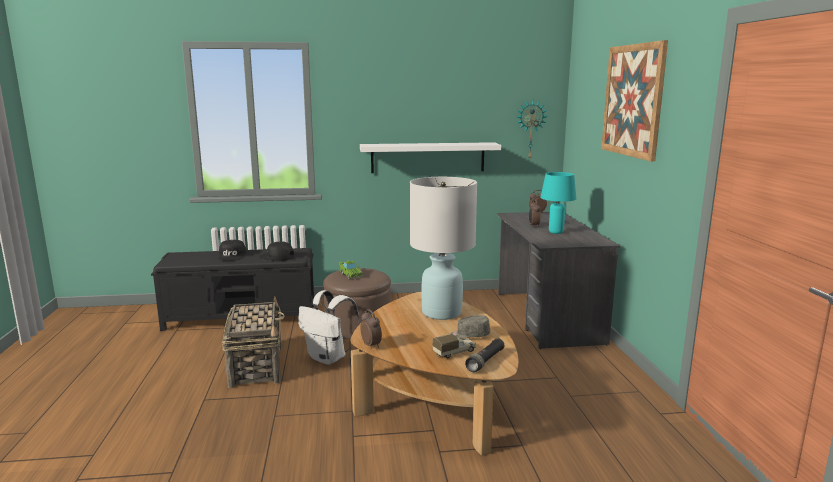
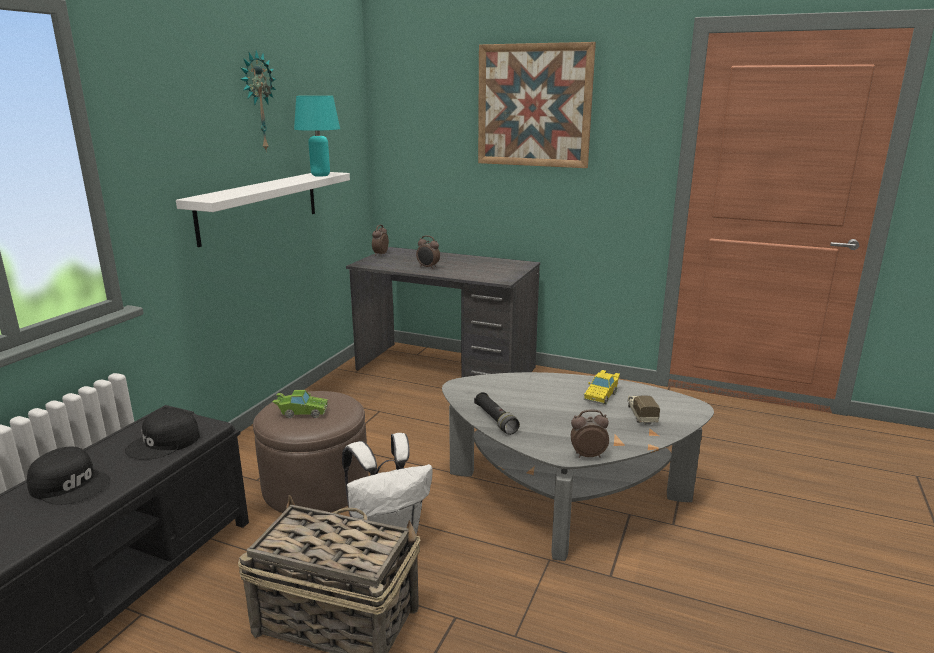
camera: 60 degrees left, 5 degrees up
(434, 399) = (566, 492): brown coffee table -> grey coffee table
(442, 313) = (525, 392): white table lamp -> none
(470, 335) = (601, 395): grey cap -> yellow toy car
(485, 361) = (672, 406): black flashlight -> black flashlight (495, 420)
(530, 130) = (345, 149): wall clock -> wall clock (257, 102)
(555, 232) = (465, 267): turquoise table lamp -> turquoise table lamp (320, 175)

